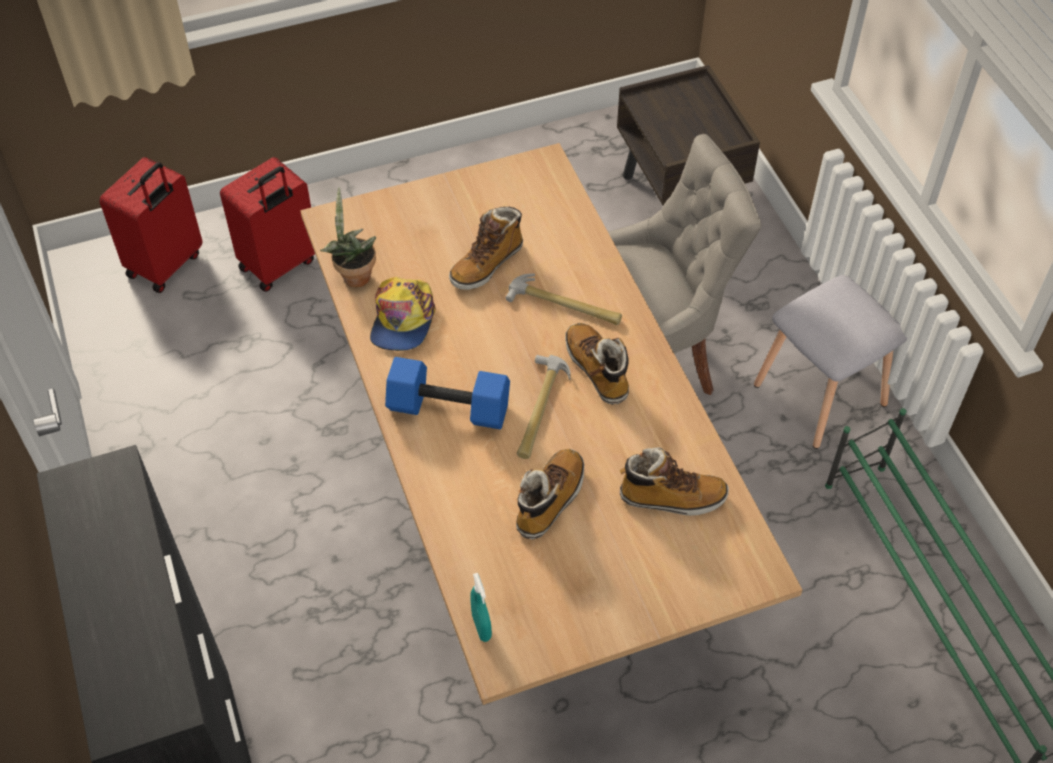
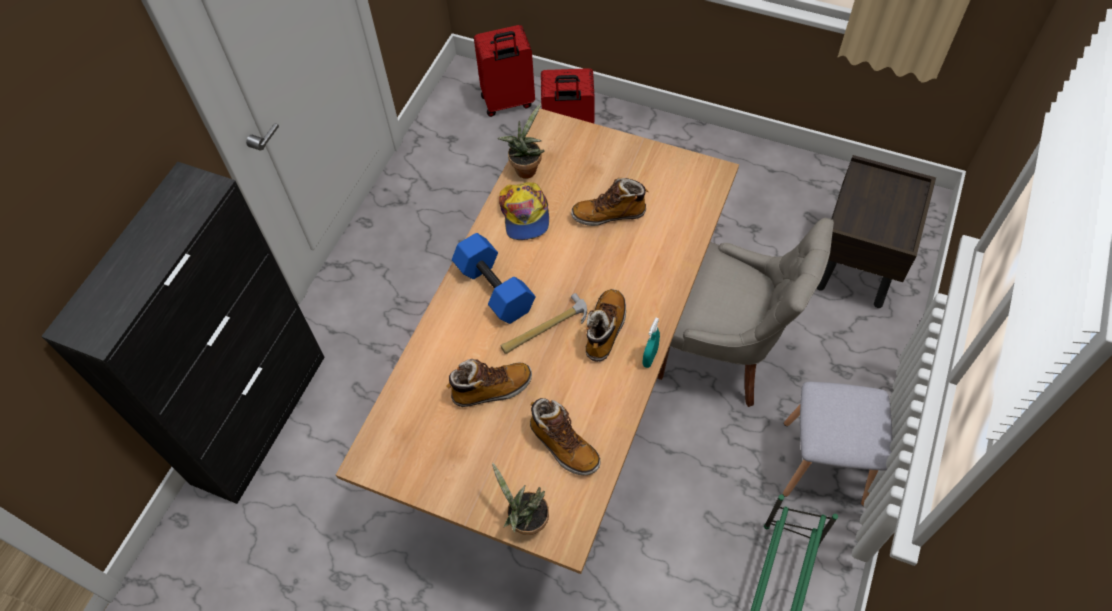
camera: 45 degrees right, 5 degrees up
(402, 319) = (524, 215): cap -> cap turned 60 degrees counterclockwise
(481, 627) = (377, 433): turquoise spray bottle -> turquoise spray bottle (650, 358)
(564, 305) = (628, 274): hammer -> none
(710, 588) = (525, 521): none -> potted plant

